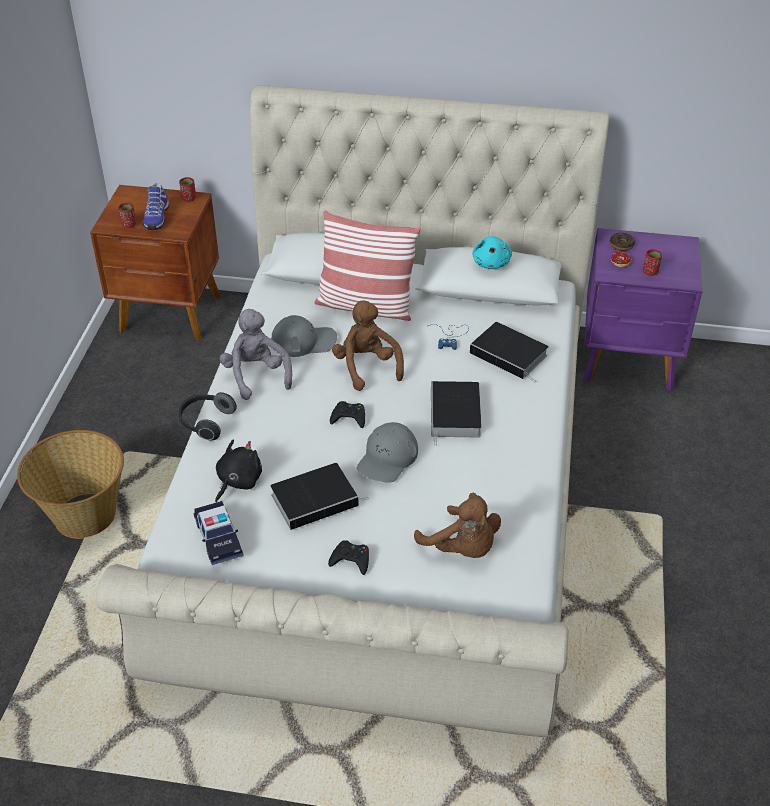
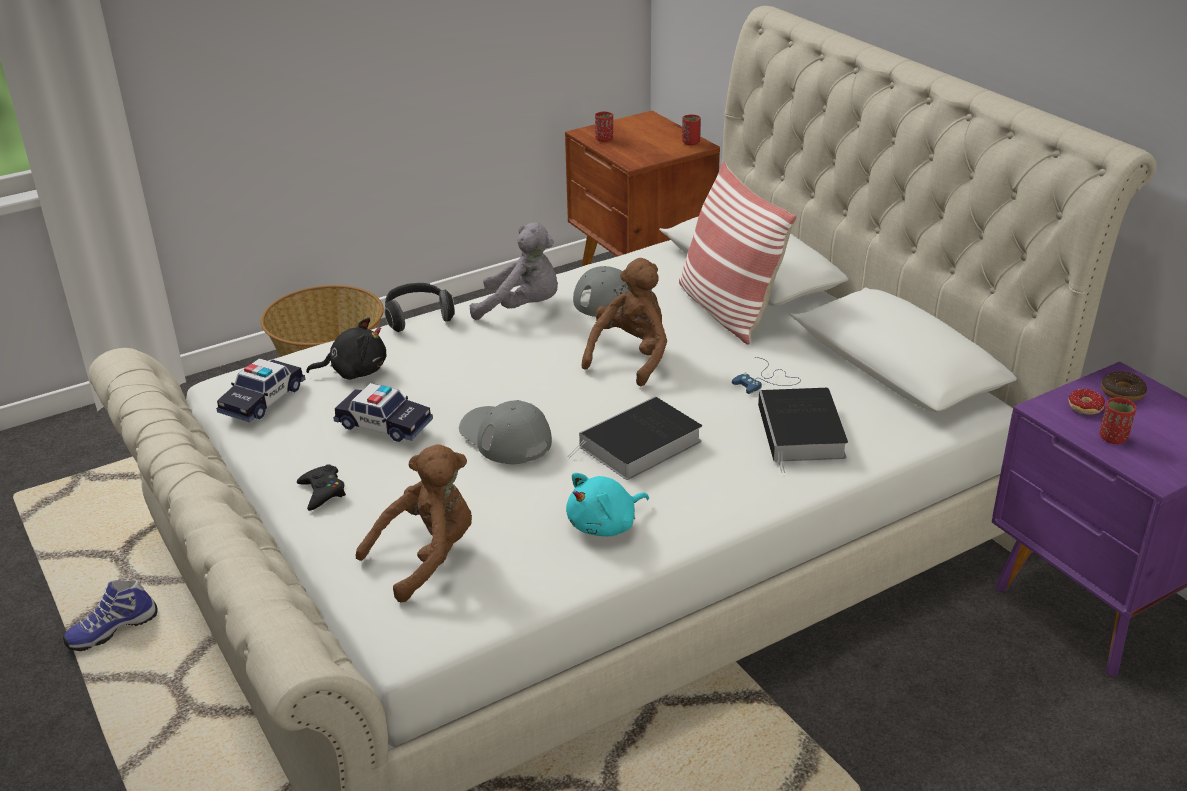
camera: 50 degrees right, 10 degrees down
(156, 218) = (636, 144): shoe -> shoe (112, 629)
(256, 375) = (522, 308): grey plush toy -> grey plush toy turned 75 degrees clockwise
(316, 498) = (384, 424): book -> toy car
(349, 417) = (534, 384): black game controller -> none
(387, 458) = (505, 437): grey cap -> grey cap turned 60 degrees clockwise
(462, 548) = (427, 557): brown plush toy -> brown plush toy turned 135 degrees counterclockwise
(491, 263) = (897, 322): turquoise plush toy -> turquoise plush toy (605, 525)

